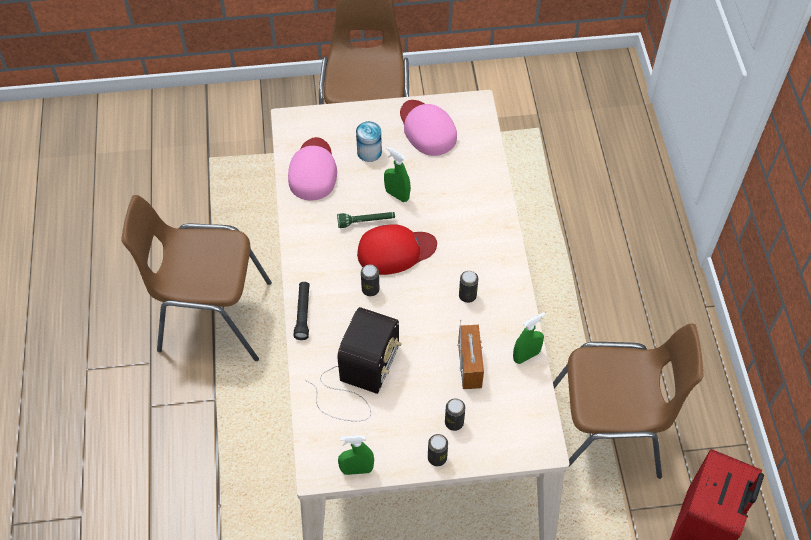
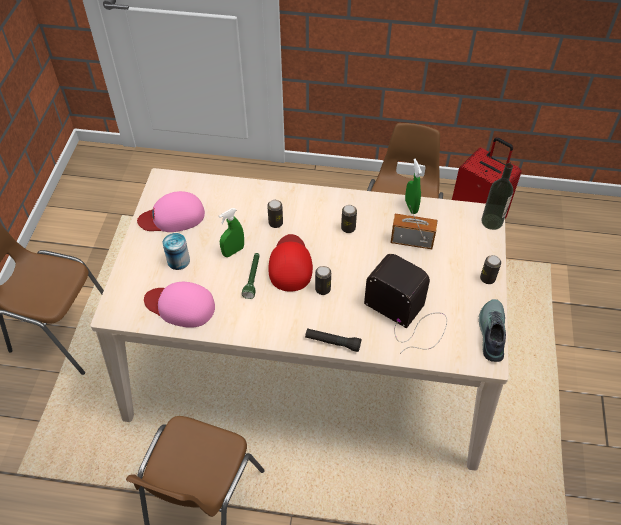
camera: 75 degrees left, 5 degrees down
(357, 470) = (490, 333): green spray bottle -> shoe
(454, 422) = (459, 261): can -> can (275, 223)
(534, 453) = (492, 221): none -> bottle

